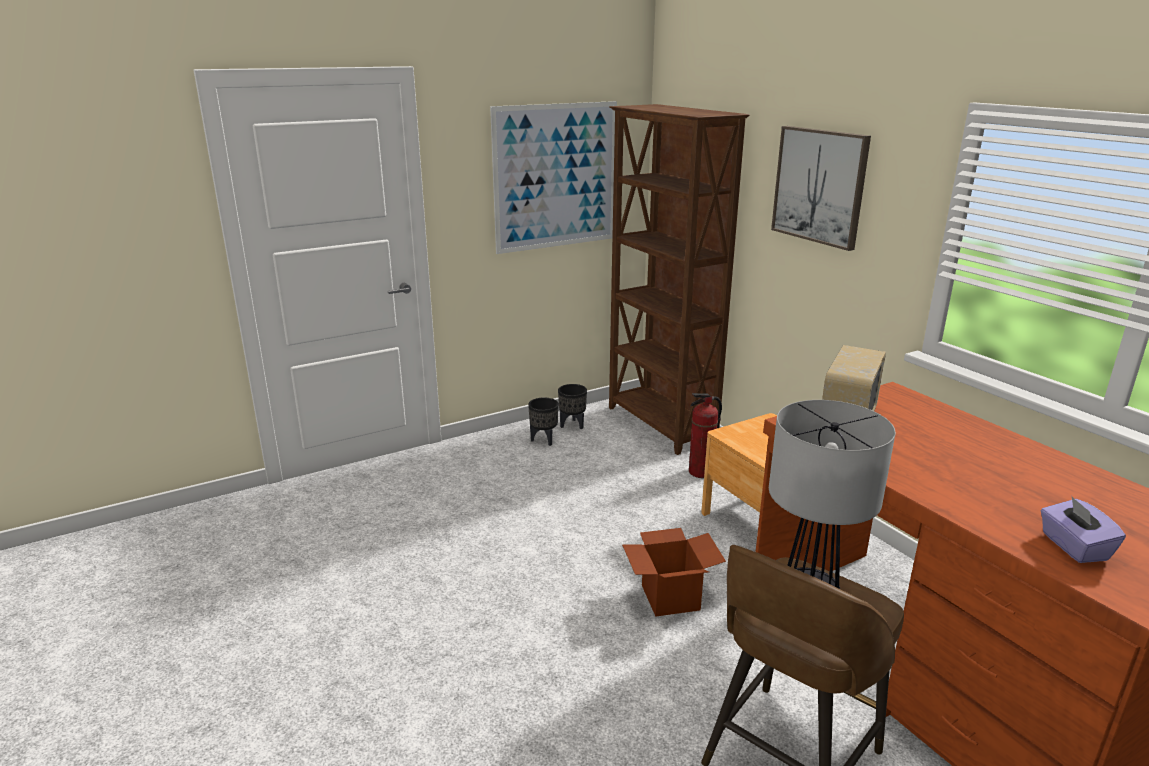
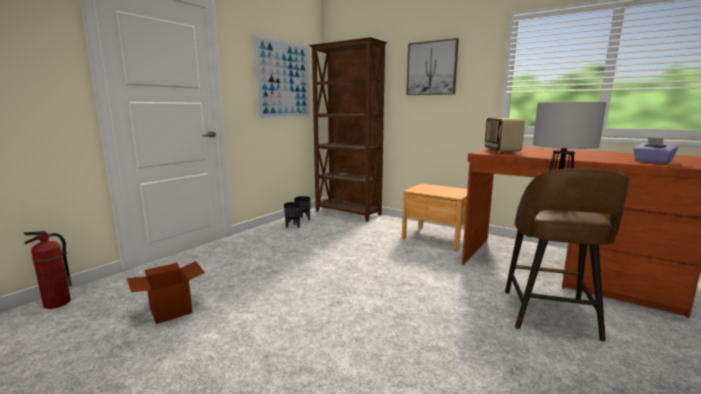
camera: 25 degrees left, 10 degrees down
(670, 597) = (424, 270): cardboard box -> cardboard box (171, 310)
(700, 472) = (385, 225): fire extinguisher -> fire extinguisher (57, 303)

